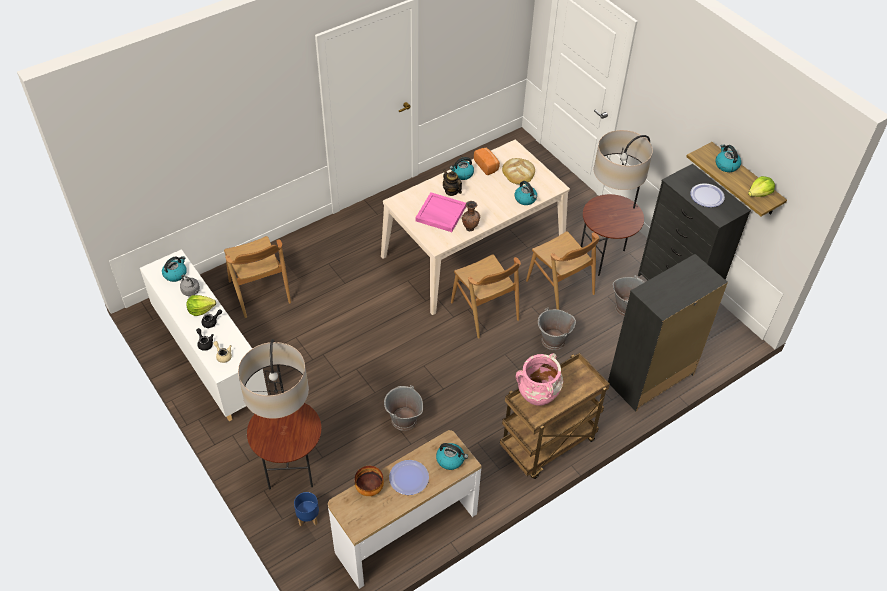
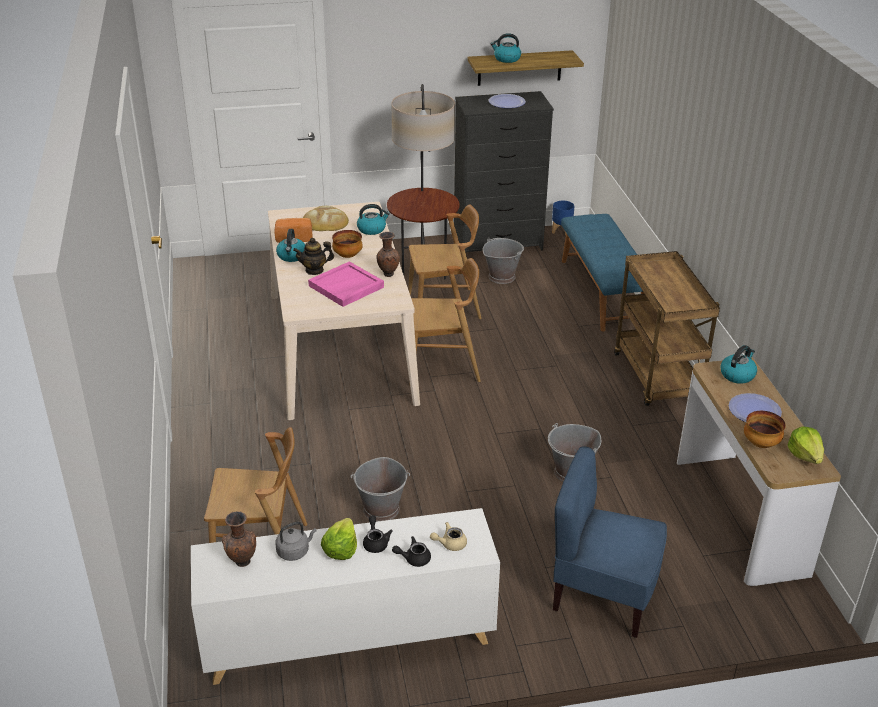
camera: 65 degrees left, 15 degrees down
(175, 274) = (242, 563): kettle -> brown vase
(291, 468) = (603, 595): floor lamp -> blue chair
(308, 517) = (689, 598): blue planter -> blue planter (561, 231)
(481, 200) = (348, 256): none -> bowl
(537, 399) = (672, 301): pink vase -> none
(553, 341) = (517, 333): grey bucket -> grey bucket (382, 509)
(650, 379) = (602, 292): black dresser -> blue bench
(759, 194) = (557, 57): lettuce -> lettuce (805, 455)

